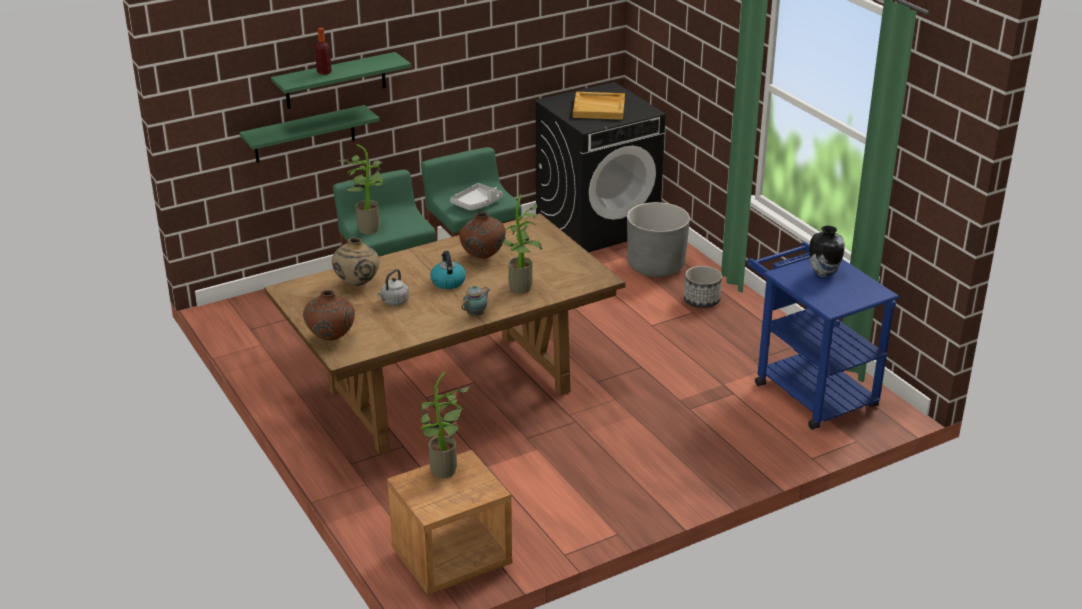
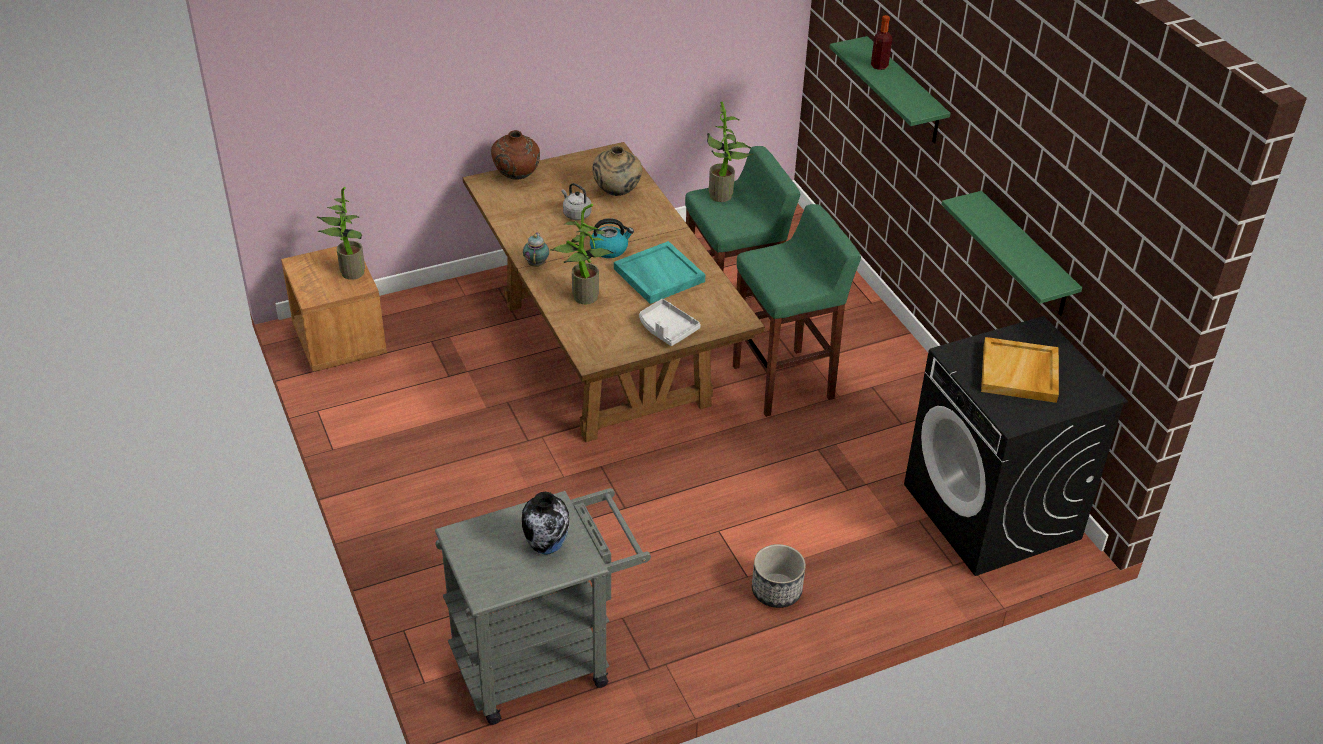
camera: 95 degrees right, 10 degrees up
(304, 134) = (875, 121): green shelf -> green shelf (1025, 256)
(476, 314) = (537, 263): teapot -> teapot turned 135 degrees counterclockwise
(477, 203) = (776, 271): grey tray -> grey tray (667, 329)
(482, 257) = (658, 275): brown vase -> turquoise tray
(656, 266) = (874, 557): grey planter -> none
(808, 390) = (544, 659): blue cart -> grey cart

